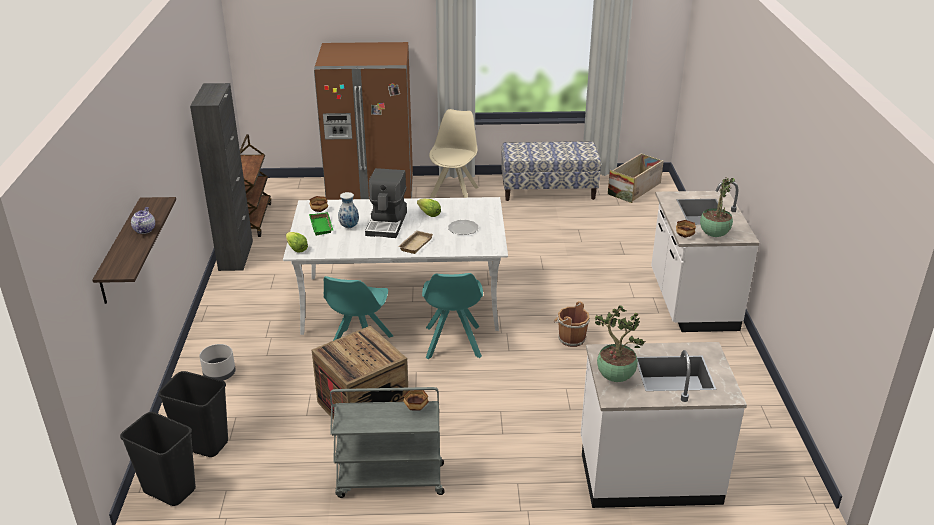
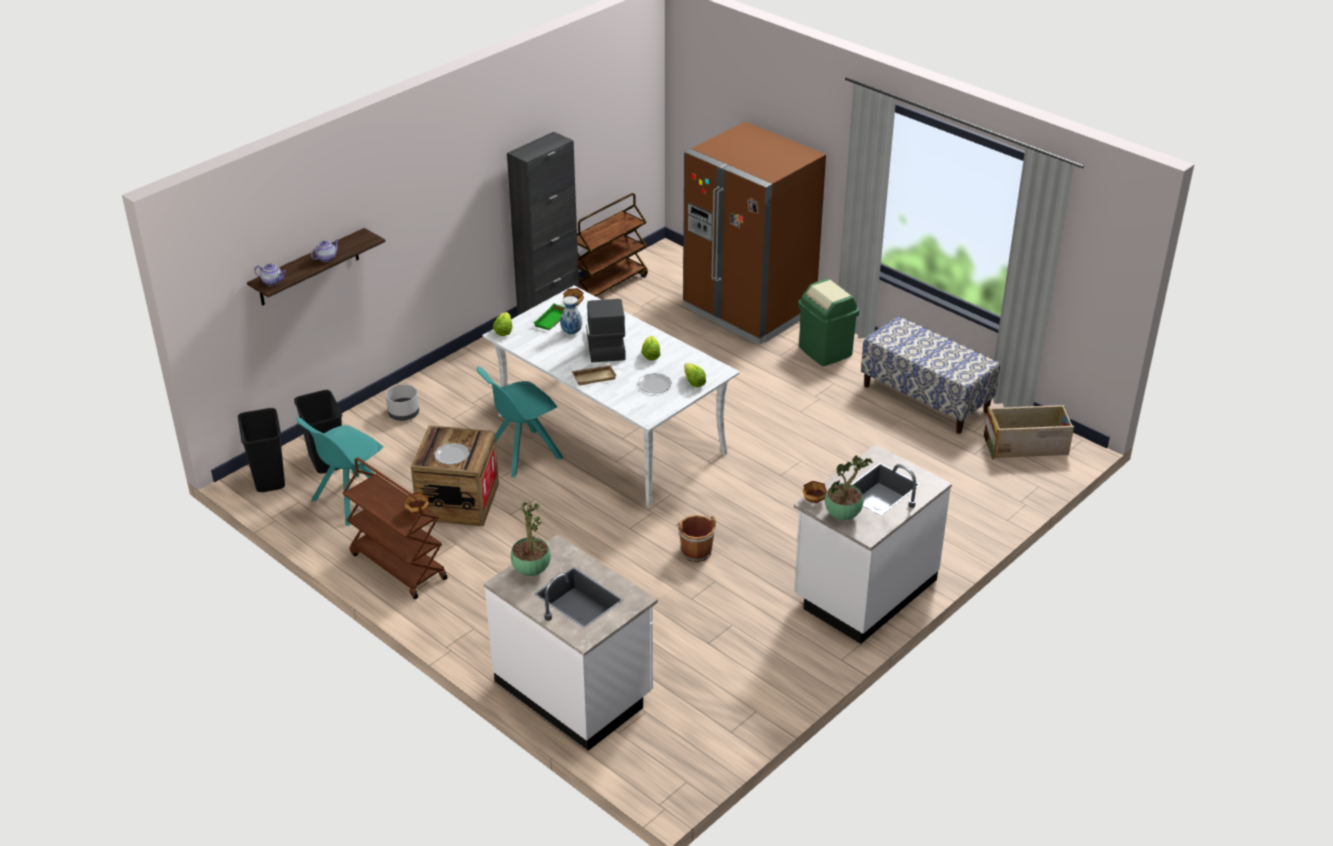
camera: 45 degrees right, 5 degrees up
(120, 267) = (272, 281): none -> teapot
(365, 358) = (451, 455): none -> plate
(387, 223) = (604, 345): coffee machine -> coffee machine turned 120 degrees clockwise
(389, 481) = (397, 566): grey cart -> brown cart
(453, 343) = (596, 494): turquoise chair -> turquoise chair (350, 500)
(454, 193) = (825, 351): beige chair -> green trash can
(485, 215) = (694, 382): none -> lettuce

